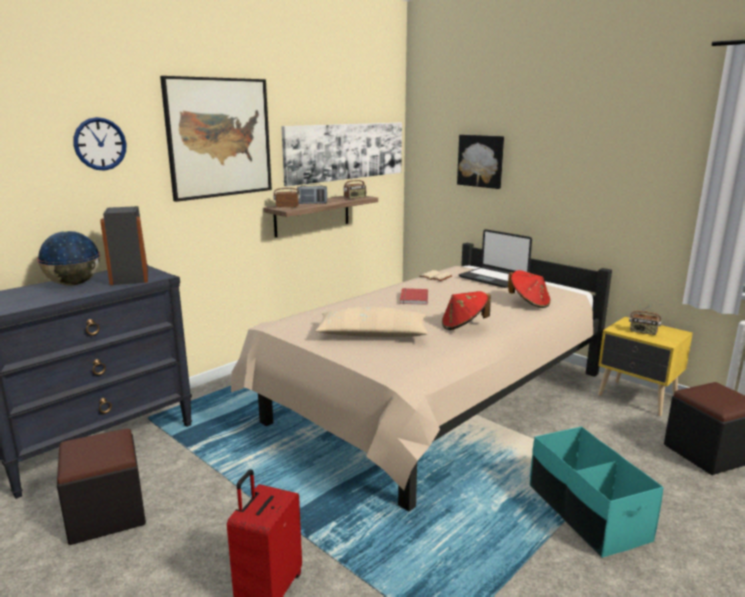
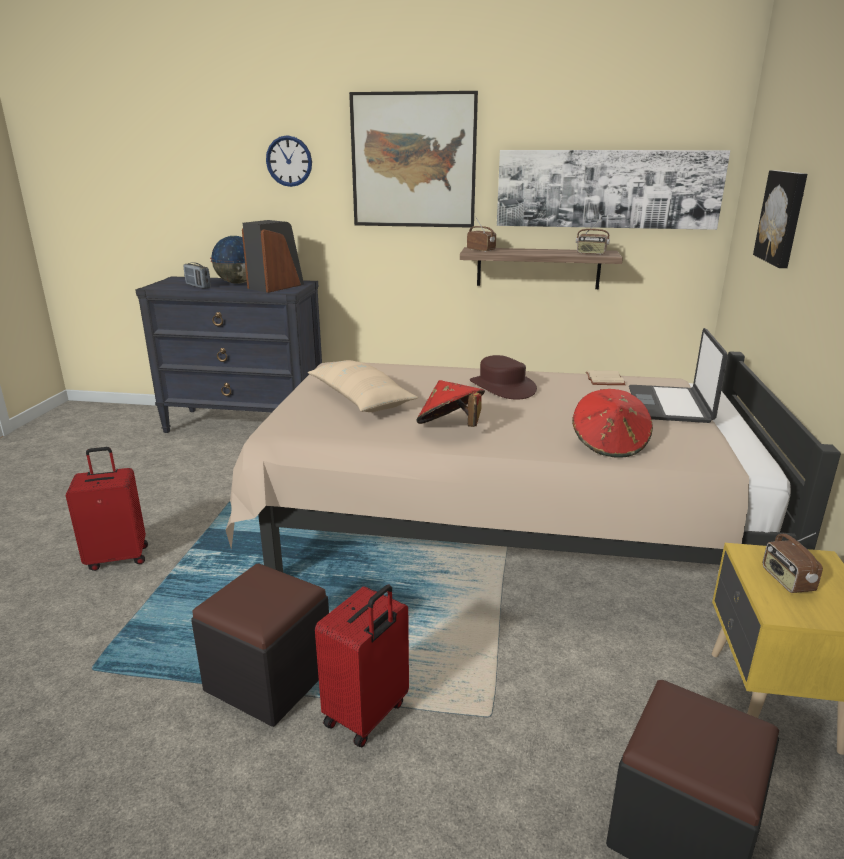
camera: 55 degrees right, 5 degrees up
(106, 514) = (167, 465): black ottoman -> black ottoman (269, 678)
(312, 203) = (519, 251): radio -> radio (198, 286)
(412, 298) = (501, 387): red book -> brown hat
(586, 512) = (367, 714): turquoise storage box -> red suitcase

